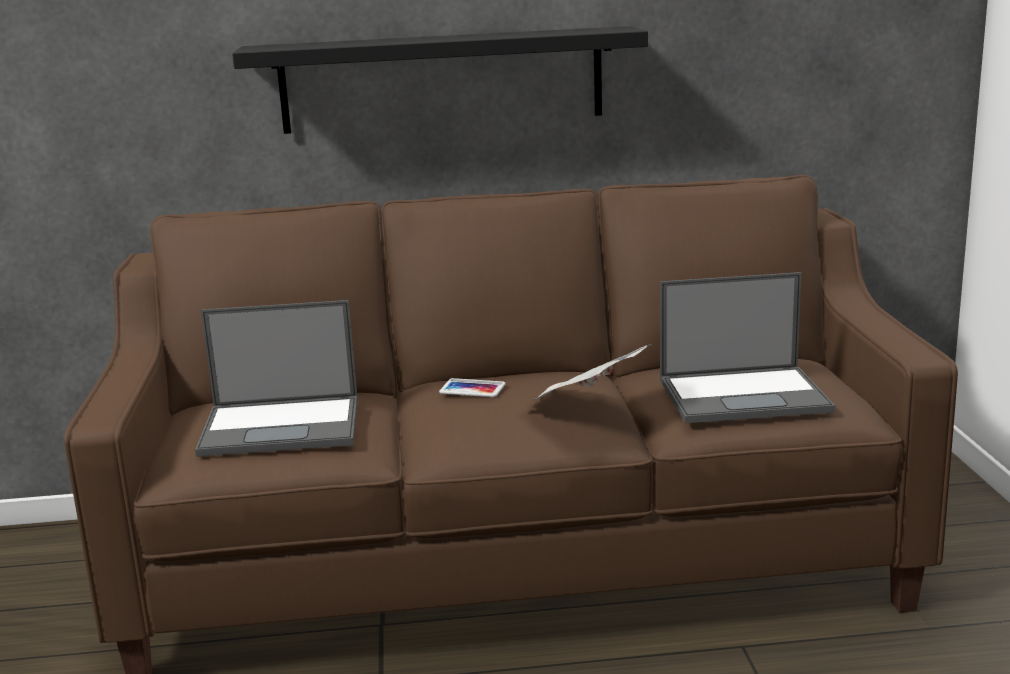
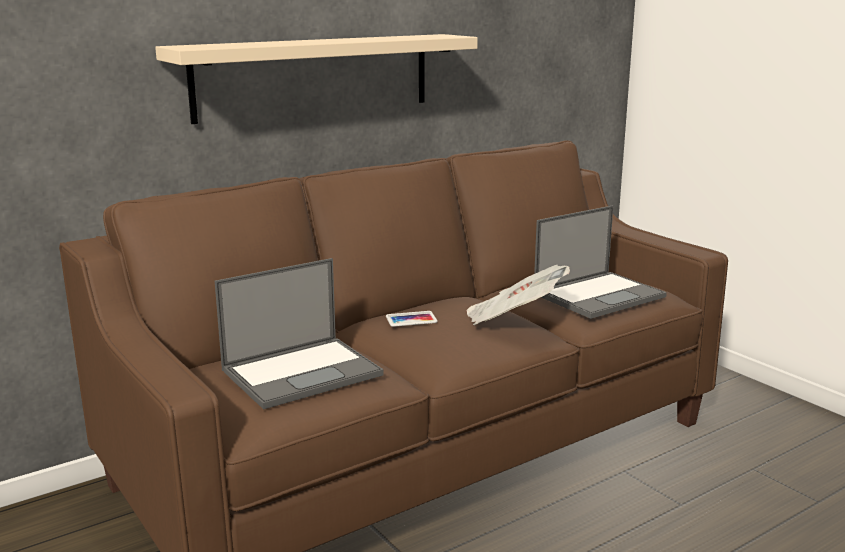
camera: 30 degrees left, 0 degrees up
(442, 80) = (315, 76): black shelf -> beige shelf

